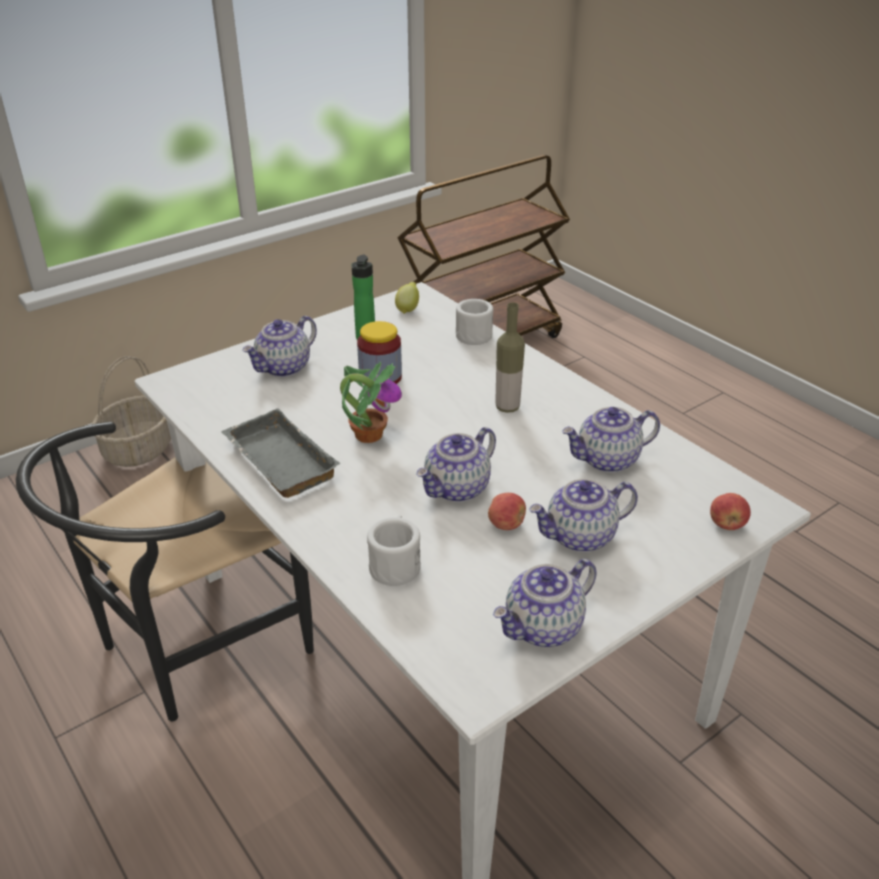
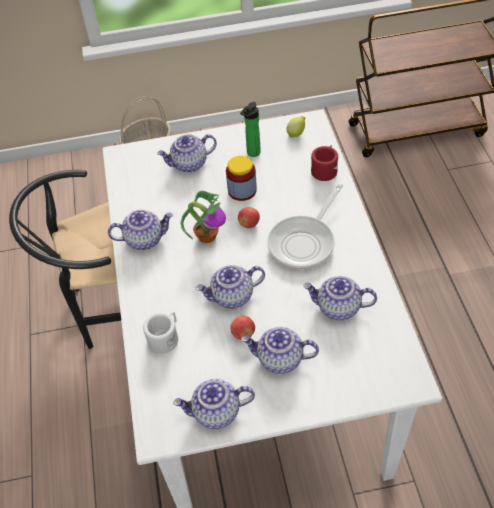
camera: 30 degrees right, 15 degrees up
(276, 461) = (144, 239): grey tray -> teapot
(473, 334) = (325, 170): white mug -> red mug
(507, 407) = (304, 242): bottle -> frying pan
(727, 524) = (377, 386): apple -> apple (249, 224)

